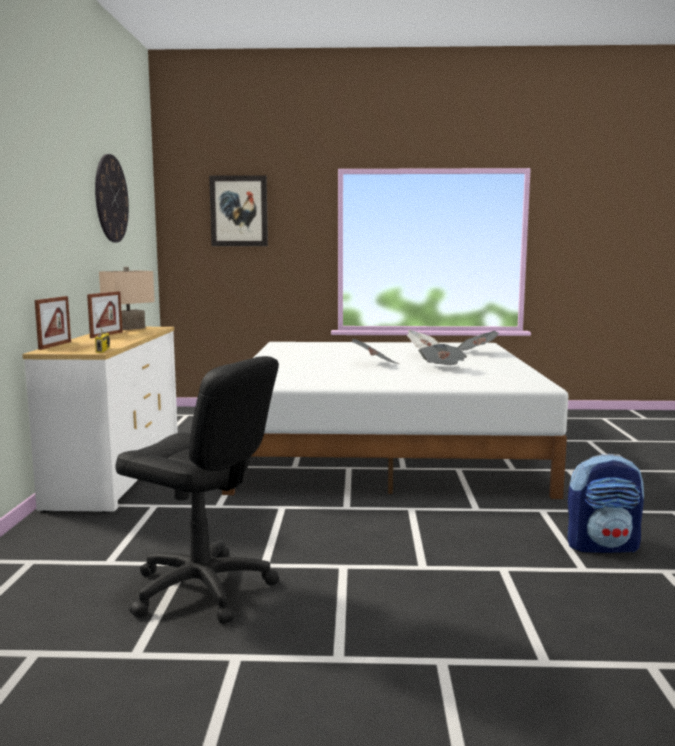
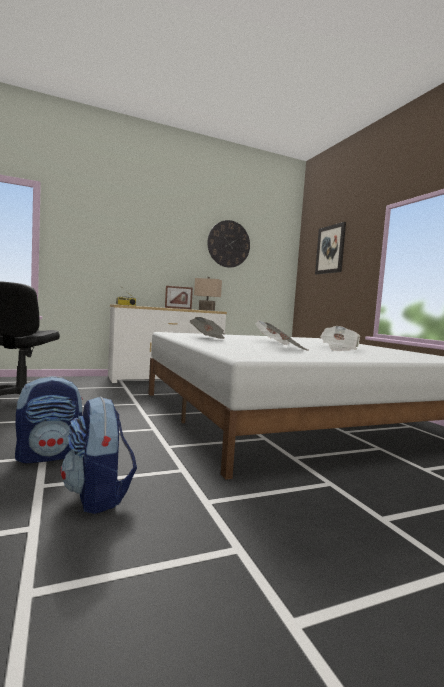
camera: 65 degrees right, 5 degrees down
(55, 345) = (136, 305): picture frame -> none
(476, 353) = (394, 356): newspaper -> newspaper (208, 338)
(500, 565) = (49, 456): none -> backpack

